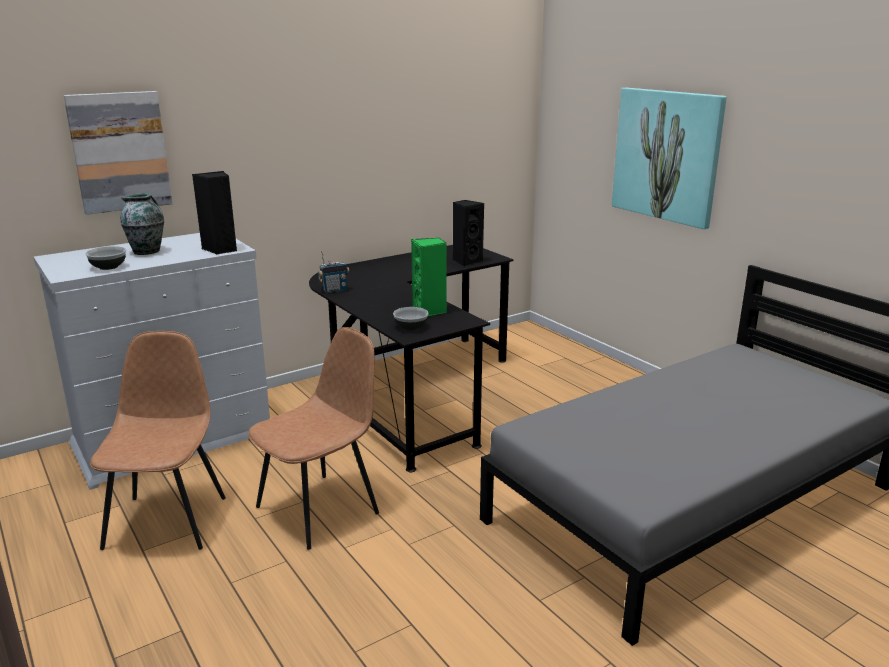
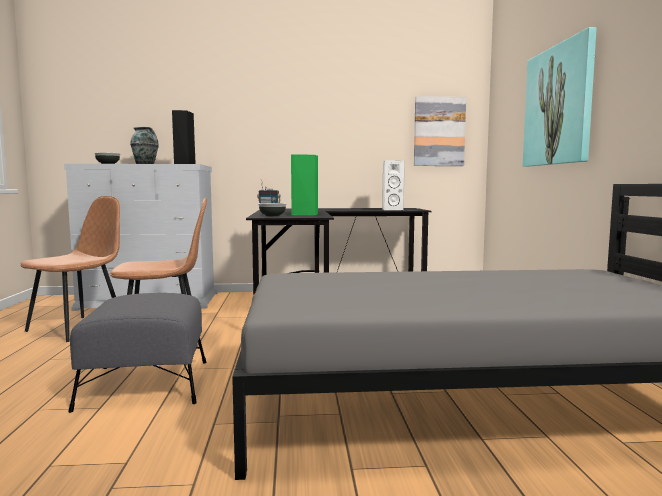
camera: 30 degrees right, 15 degrees down
(120, 152) = (154, 110): picture -> picture (439, 132)
(405, 577) = (146, 383): none -> grey ottoman
(466, 261) = (391, 209): black speaker -> white speaker

